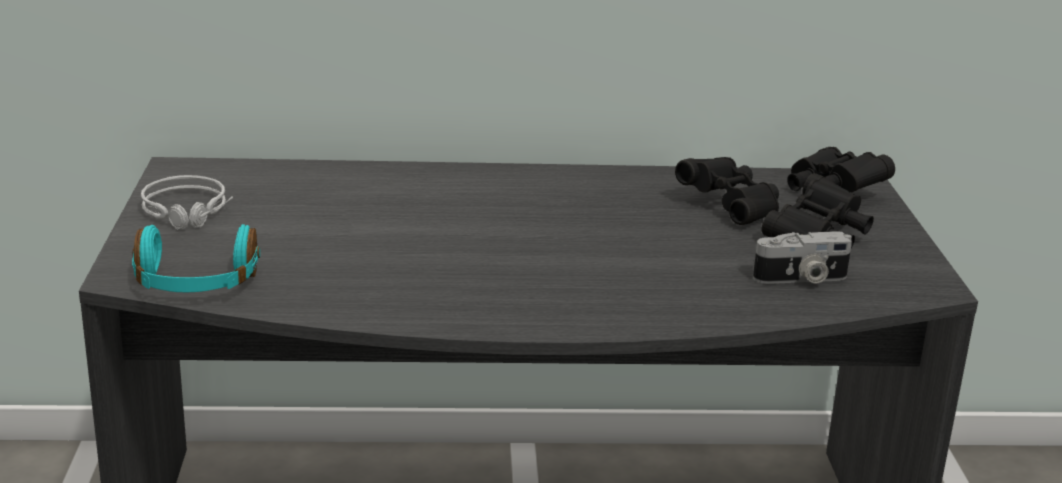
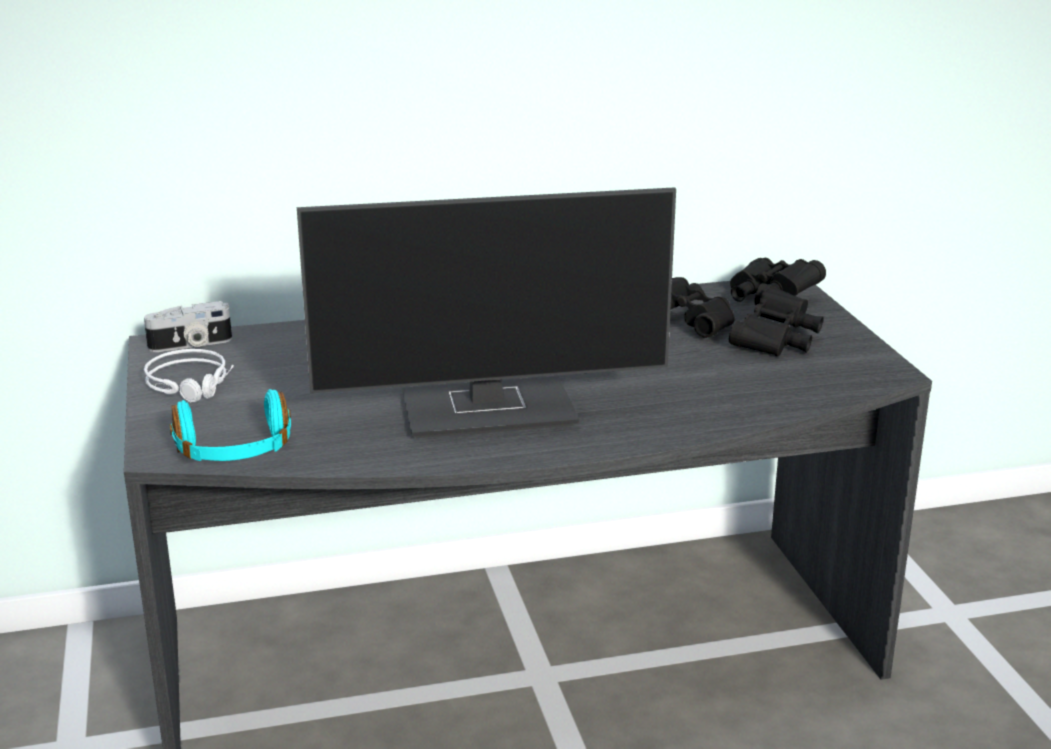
camera: 10 degrees left, 0 degrees up
(478, 273) = (492, 409): none -> monitor
(801, 279) = (777, 380): camera -> camera (191, 345)

